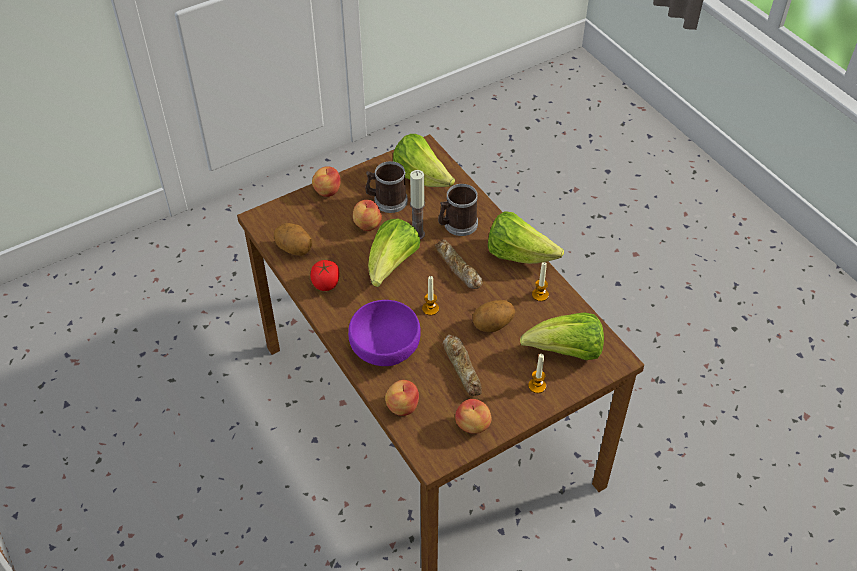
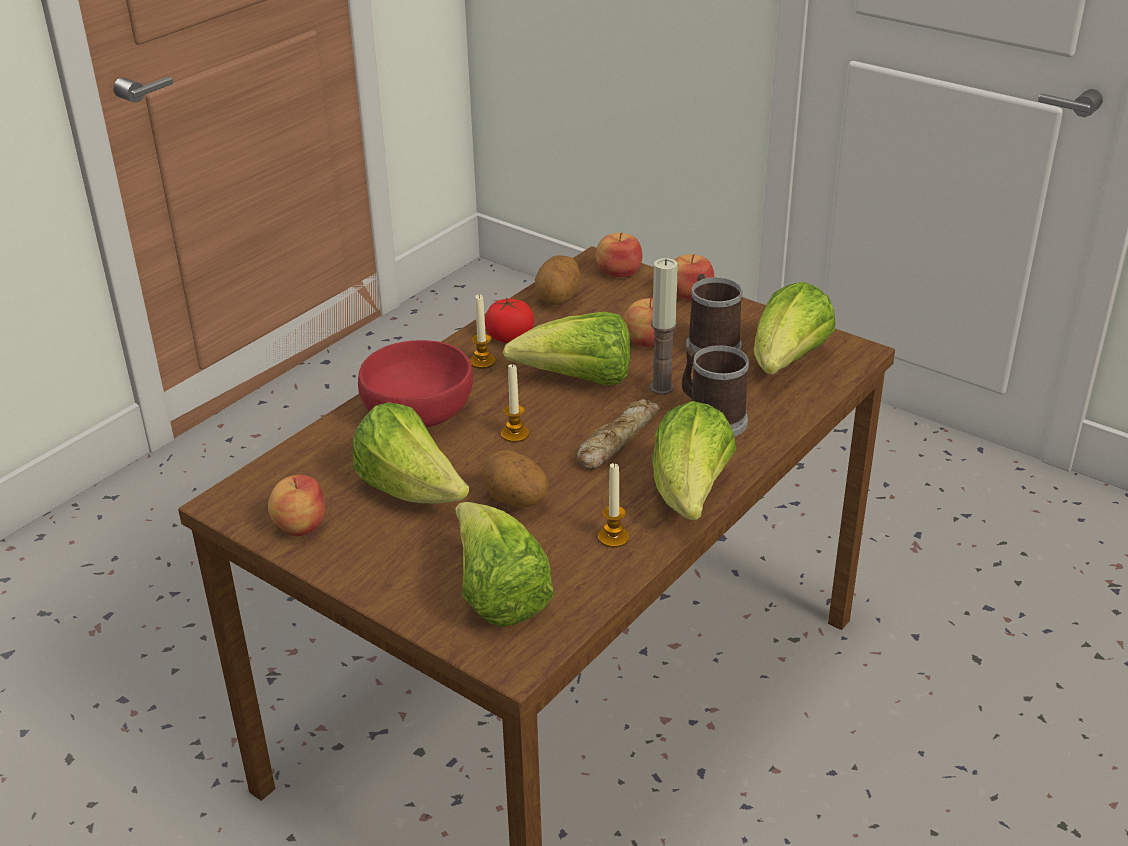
camera: 70 degrees right, 15 degrees down
(385, 346) = (420, 411): purple bowl -> red bowl
(402, 406) = (313, 452): apple -> apple (618, 272)
(462, 367) = (411, 491): bread -> lettuce
(537, 386) = (408, 576): candle -> candle (482, 362)

